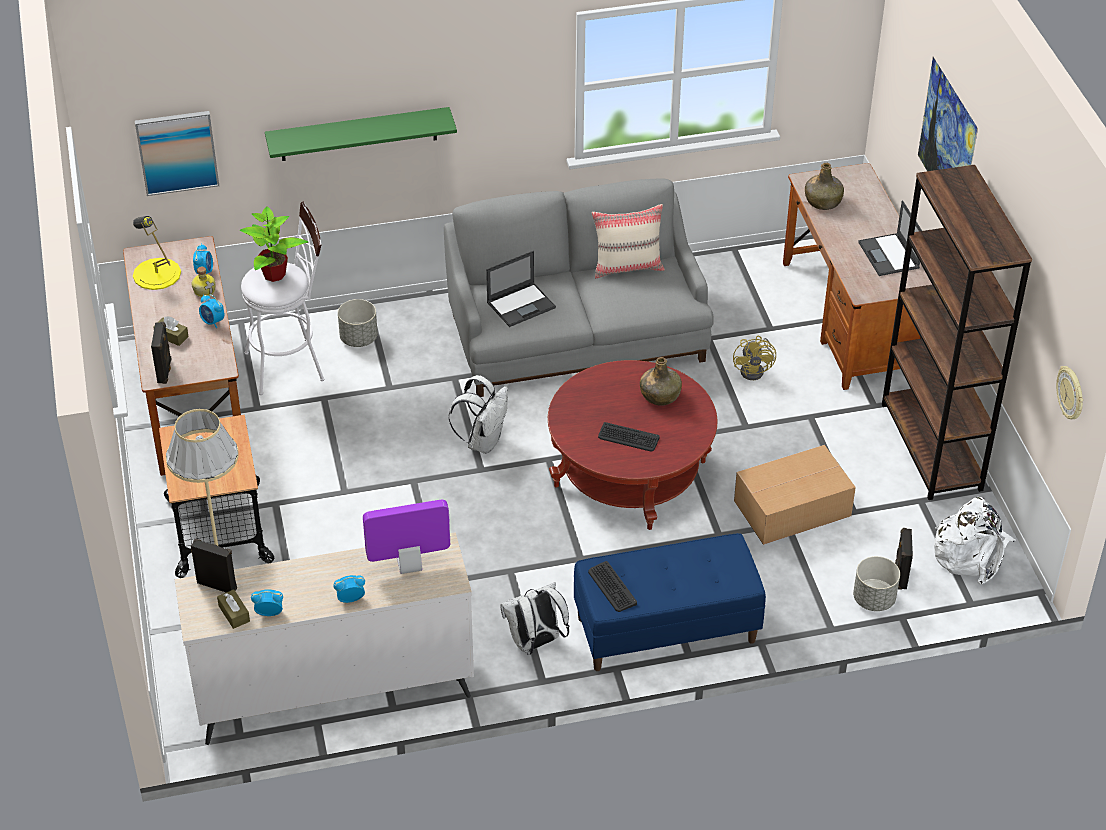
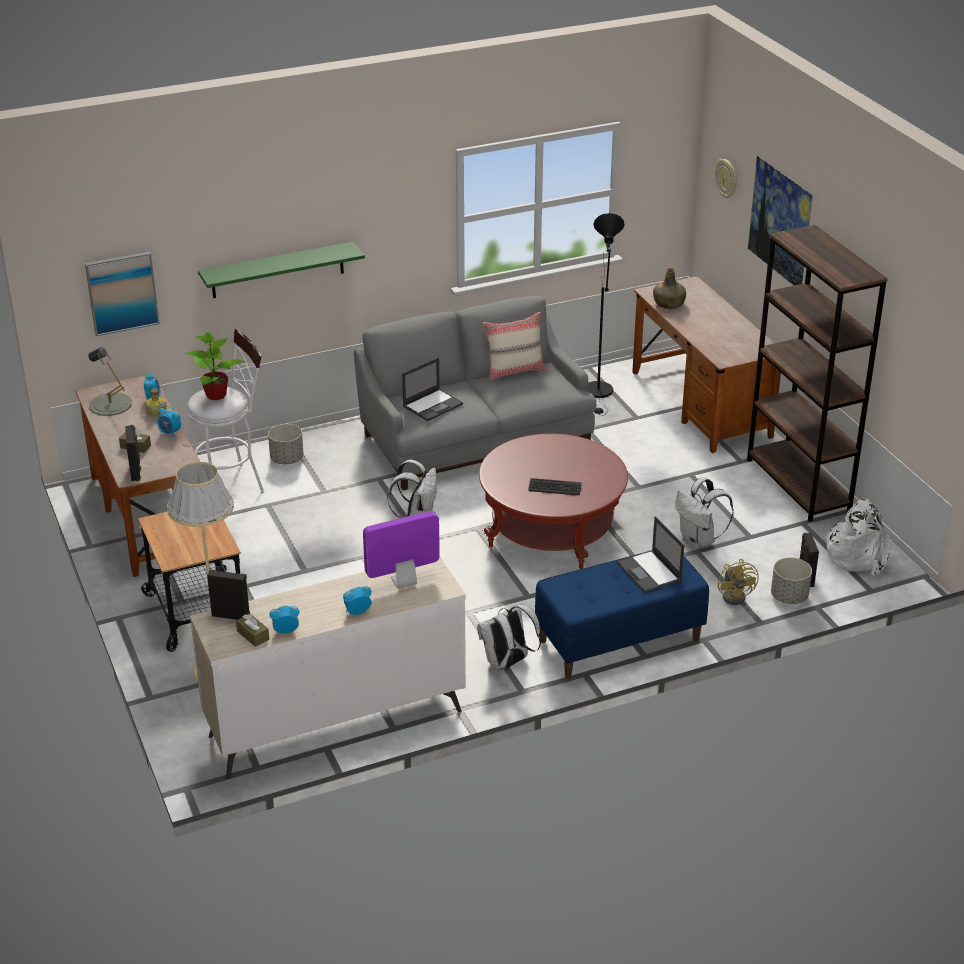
camera: 10 degrees left, 10 degrees down
(156, 274) = (110, 404): yellow table lamp -> grey table lamp
(612, 587) = (575, 596): keyboard -> none
(660, 395) = (572, 455): green bottle -> none
(736, 288) = (599, 393): none -> black floor lamp
(755, 370) = (634, 447): yellow fan -> yellow fan (736, 595)
(794, 508) = (699, 540): cardboard box -> white backpack
(889, 255) = (736, 334): laptop -> laptop (649, 572)
(1071, 394) = (941, 382): wall clock -> wall clock (727, 178)

